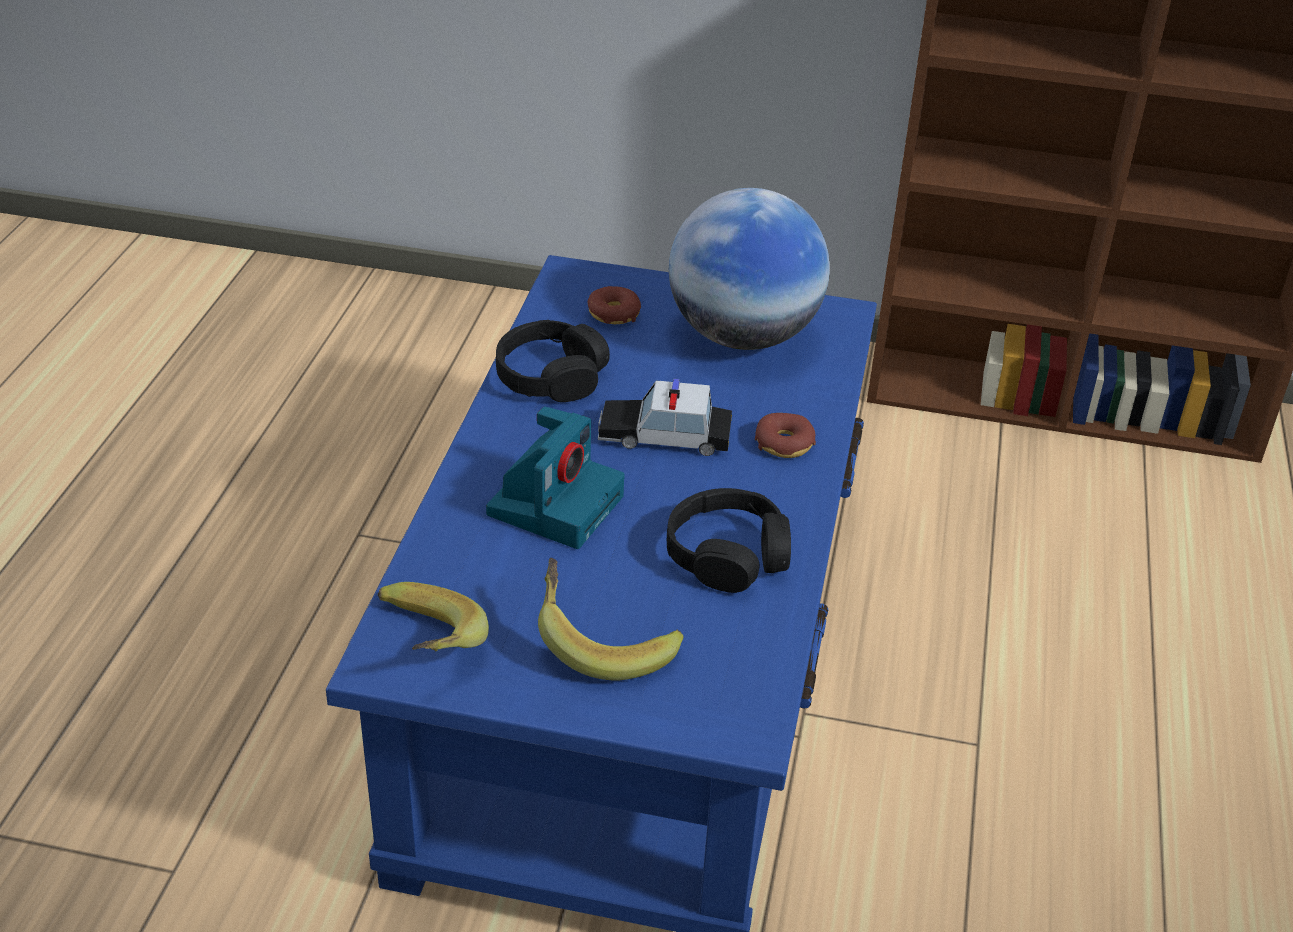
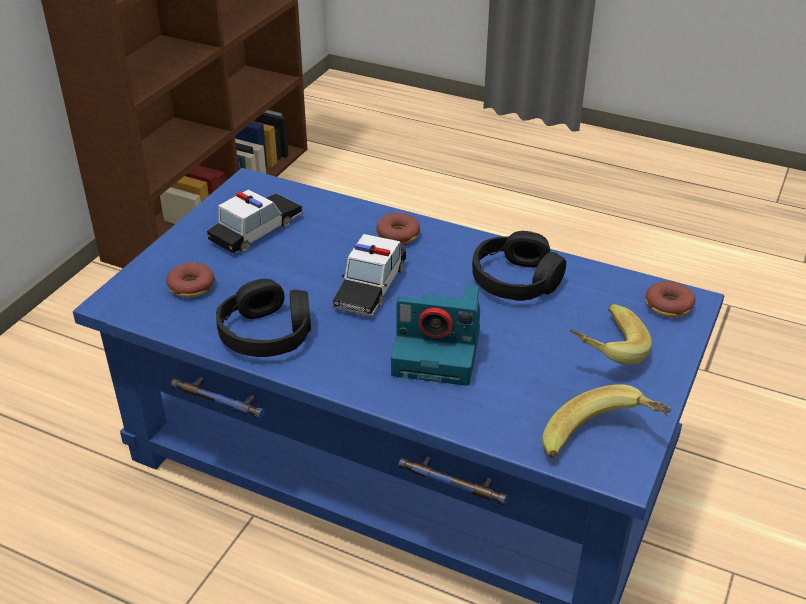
camera: 75 degrees left, 0 degrees up
(556, 503) = (439, 352): camera -> camera turned 150 degrees clockwise
(726, 708) = (668, 306): none -> donut
(742, 336) = (257, 230): globe -> toy car

